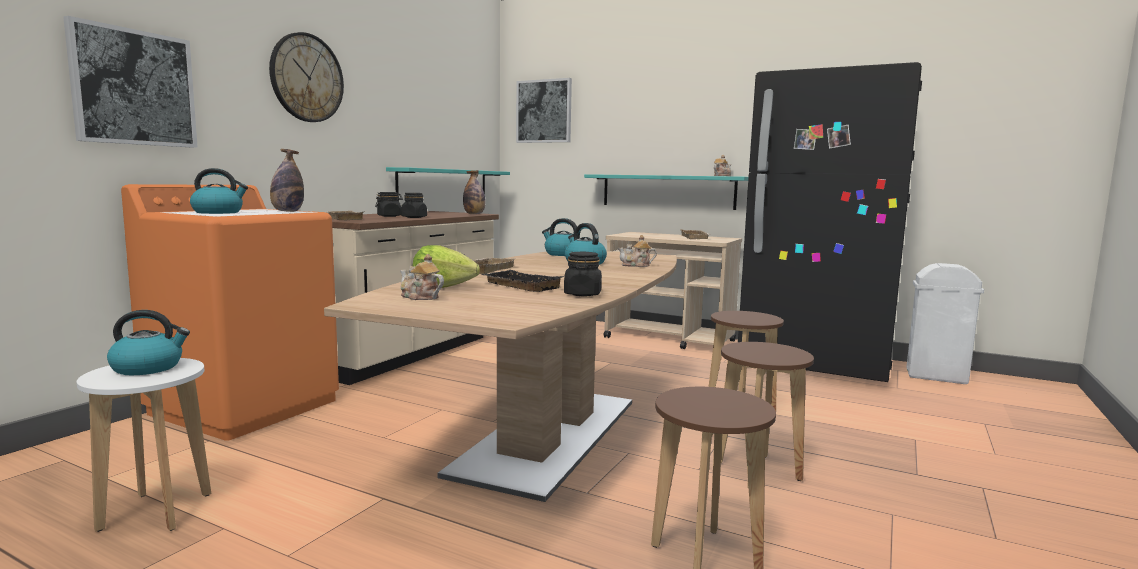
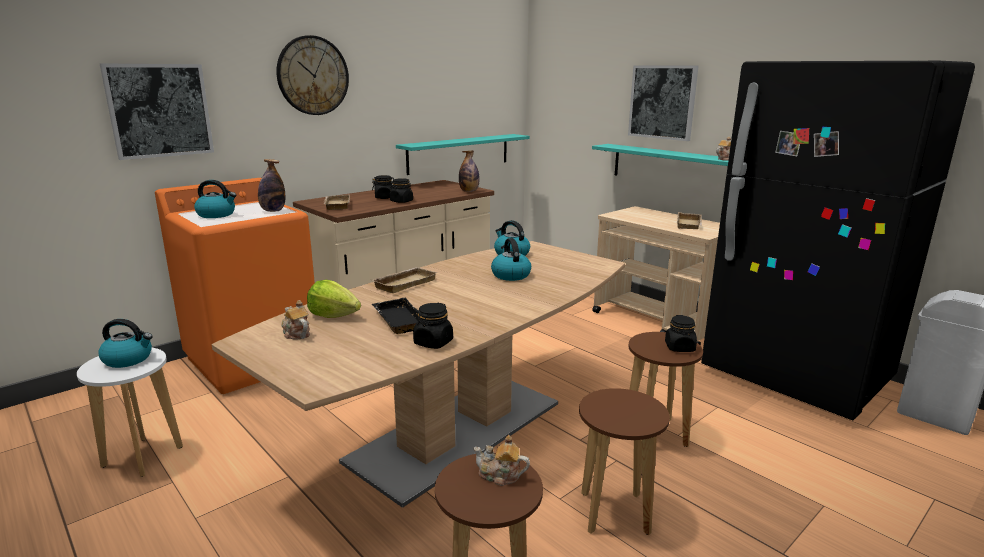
camera: 20 degrees right, 10 degrees up
(544, 111) = (564, 74): picture -> picture (662, 102)
(636, 265) = (554, 285): teapot -> teapot (500, 476)
(760, 317) = (679, 348): none -> black jar

